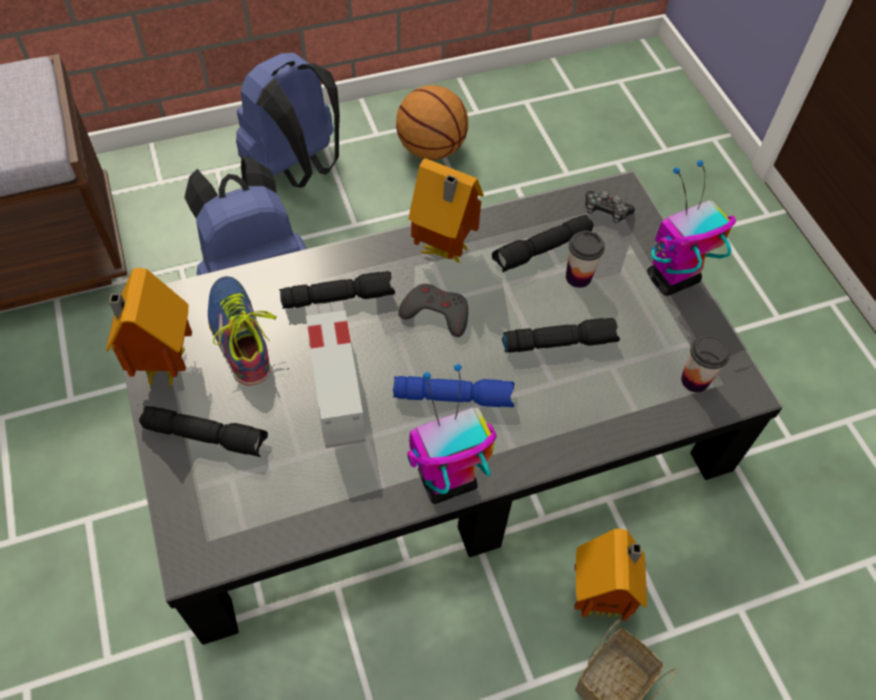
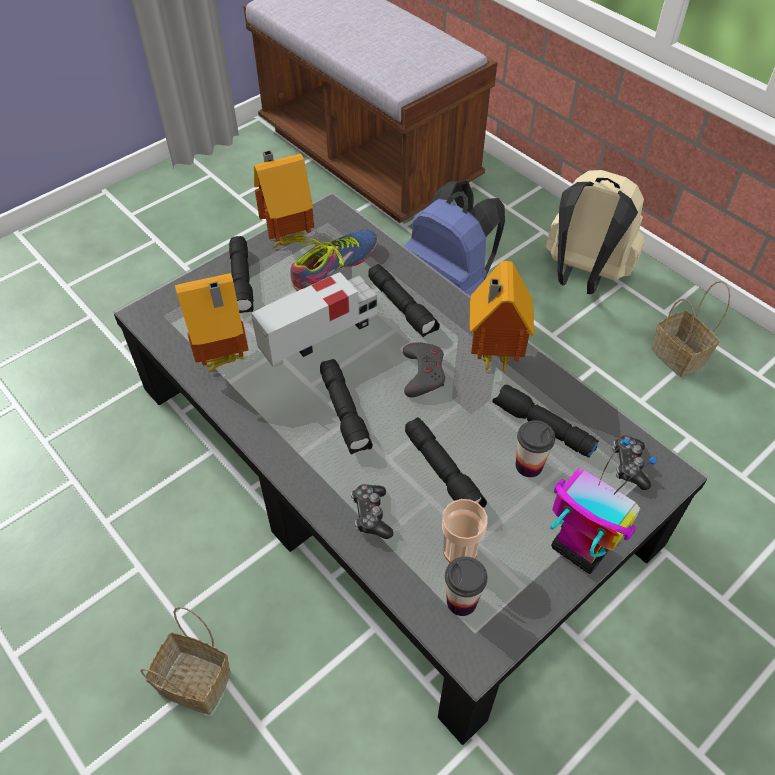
camera: 70 degrees right, 5 degrees down
(297, 168) = (583, 276): blue backpack -> beige backpack
(432, 149) = (680, 356): basketball -> basket
(446, 482) = (262, 433): toy robot -> none
(454, 396) = (345, 412): blue flashlight -> black flashlight
(584, 416) = (371, 515): none -> game controller
(601, 598) = (272, 650): toy house -> toy house (224, 360)
(645, 362) = (460, 550): none -> cup

